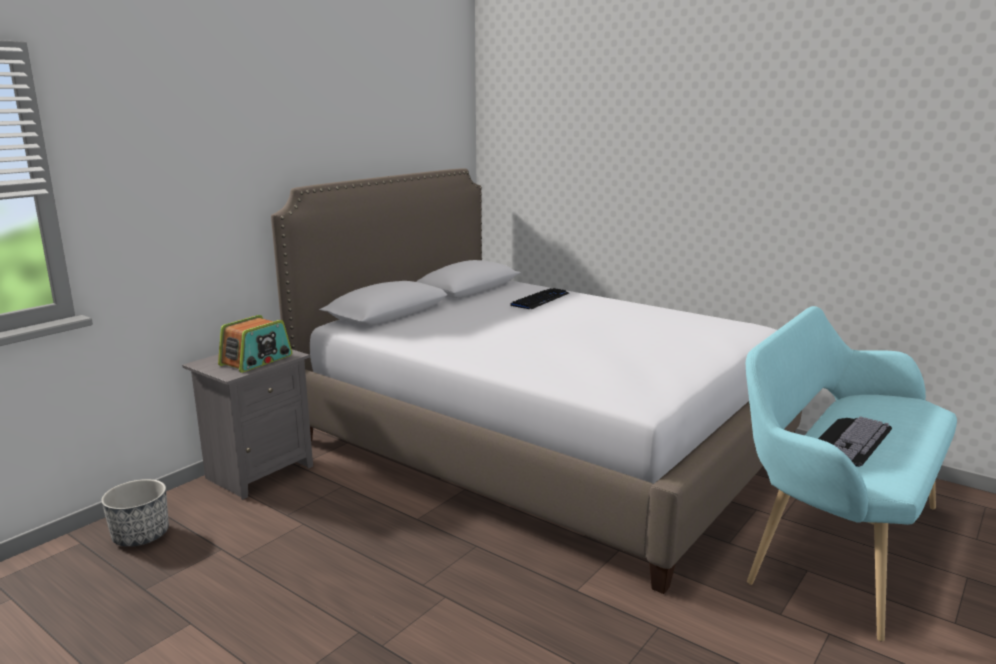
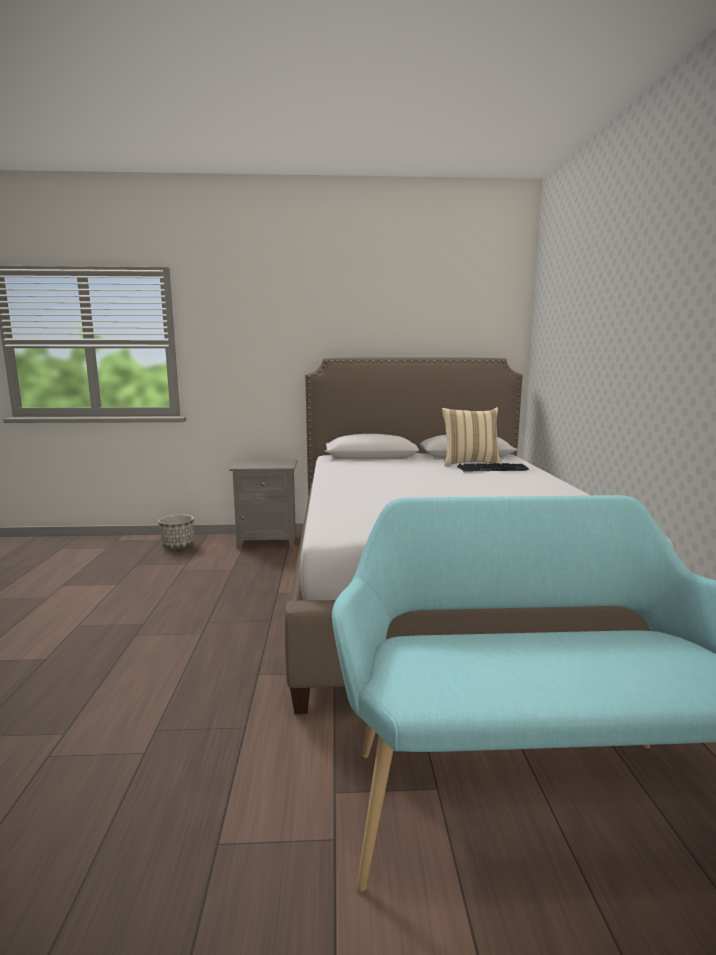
camera: 50 degrees right, 5 degrees down
(256, 360) = (266, 464): radio -> none
(503, 298) = (470, 463): none -> beige pillow
(850, 439) = (499, 647): keyboard -> none

